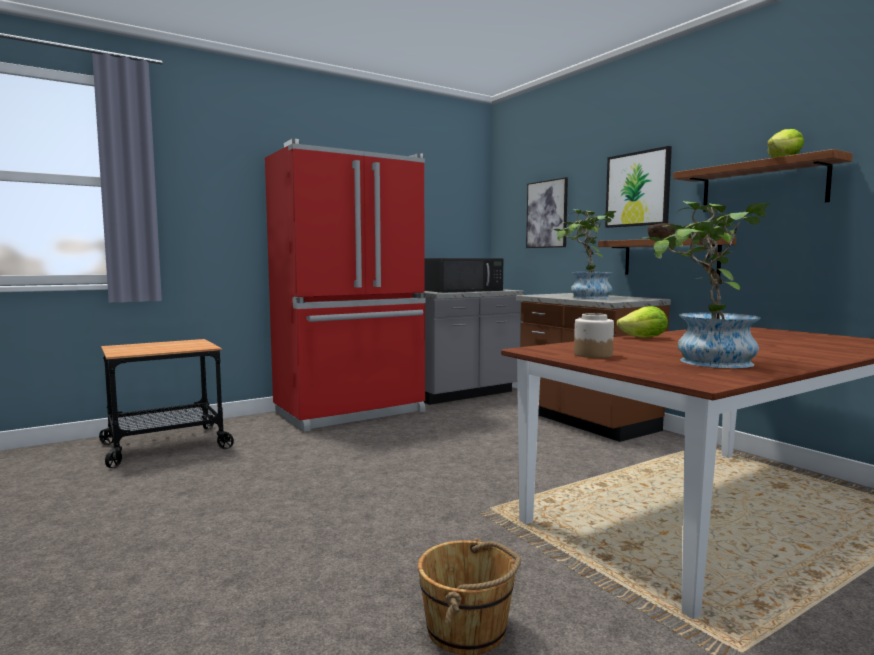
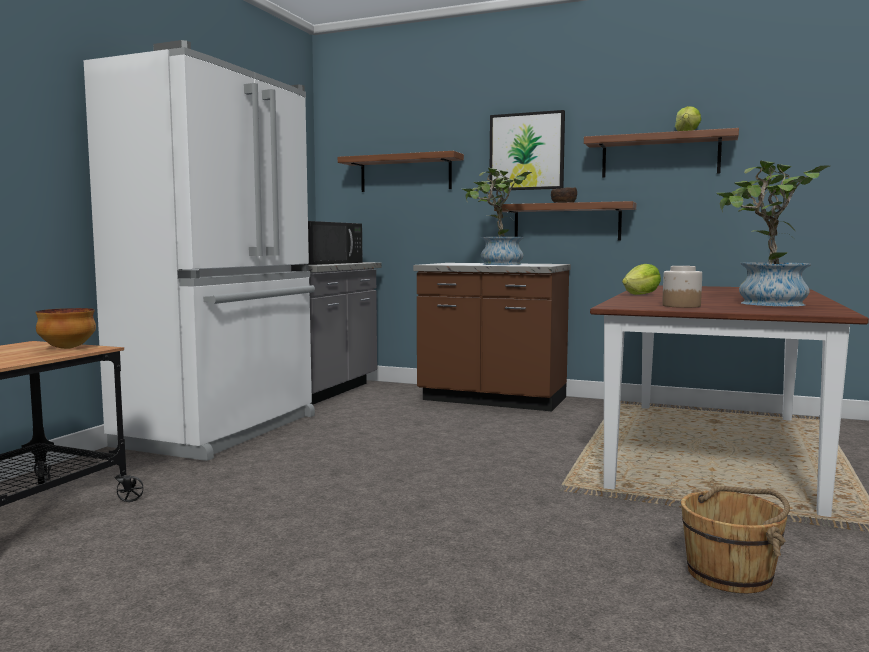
camera: 35 degrees left, 0 degrees up
(195, 346) = (66, 348): none -> bowl
(352, 412) = (223, 431): red fridge -> white fridge
(547, 214) = (405, 173): picture -> shelf

